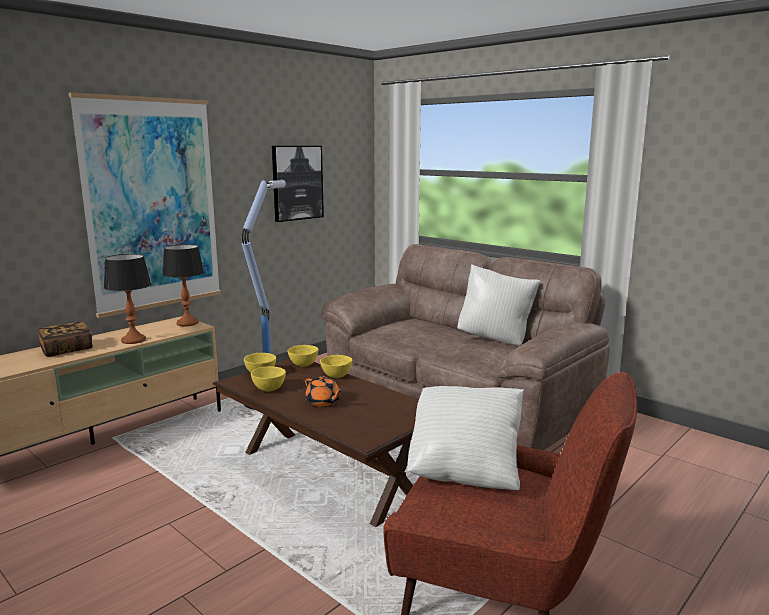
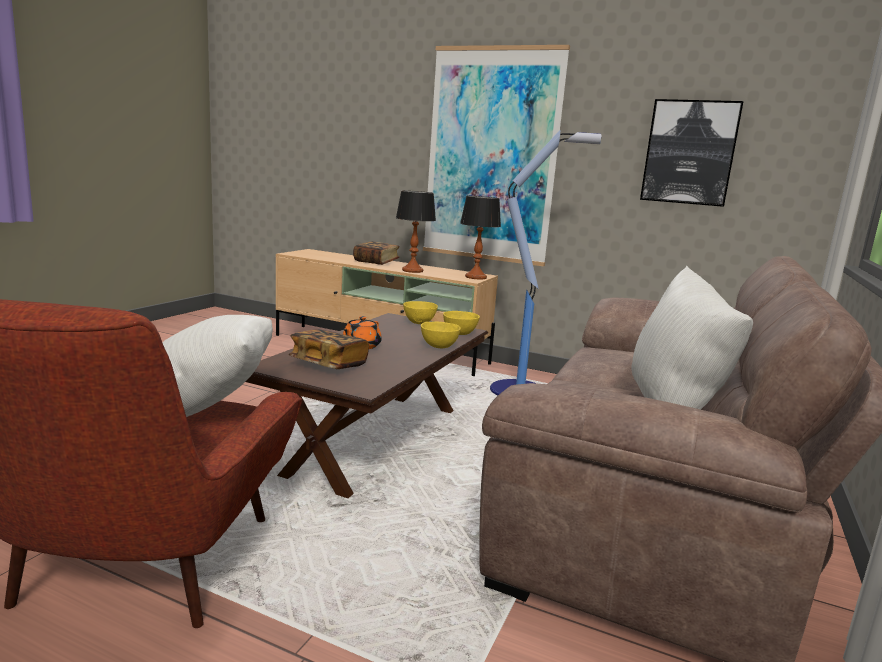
camera: 70 degrees right, 0 degrees up
(268, 389) = (382, 327): yellow bowl -> none
(369, 417) = (328, 364): none -> book

